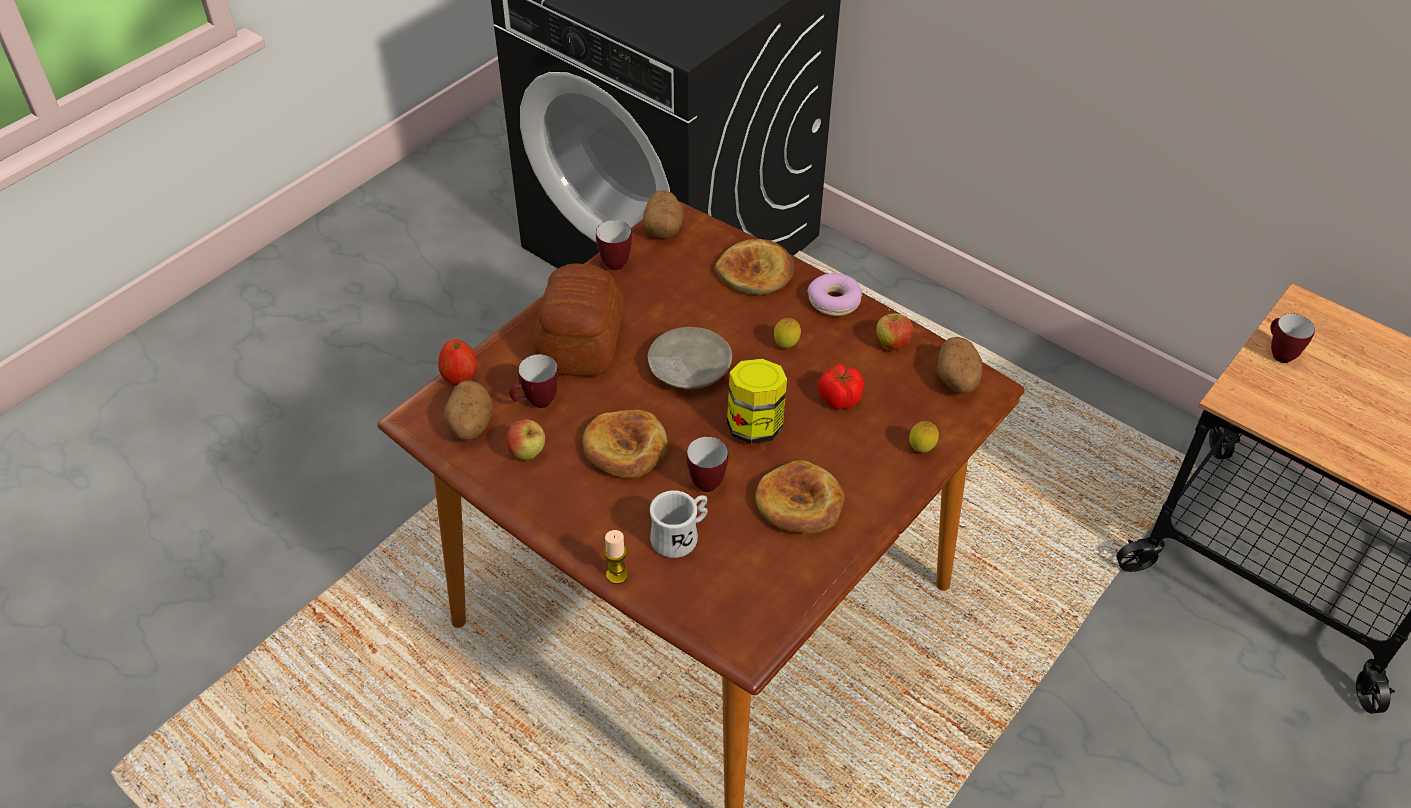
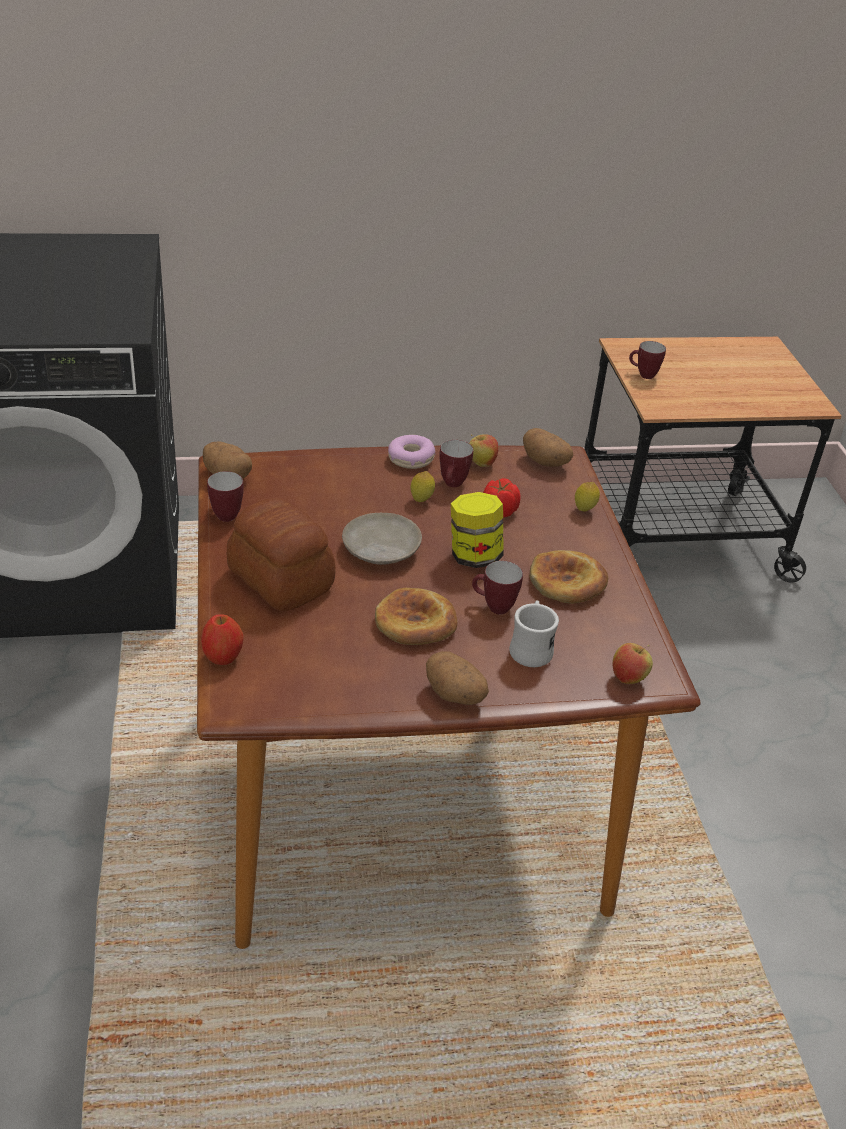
camera: 50 degrees left, 10 degrees down
(470, 426) = (282, 682): potato -> potato (455, 695)
(527, 453) = (354, 671): apple -> apple (628, 678)
(536, 403) = (309, 636): mug -> mug (452, 485)
(617, 575) = (529, 699): candle -> none
(755, 272) = (334, 469): bread -> none

